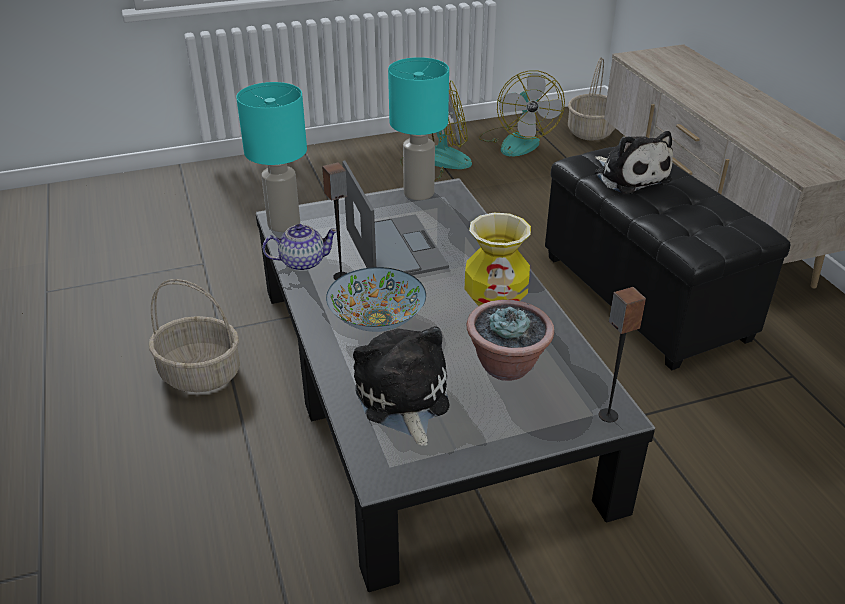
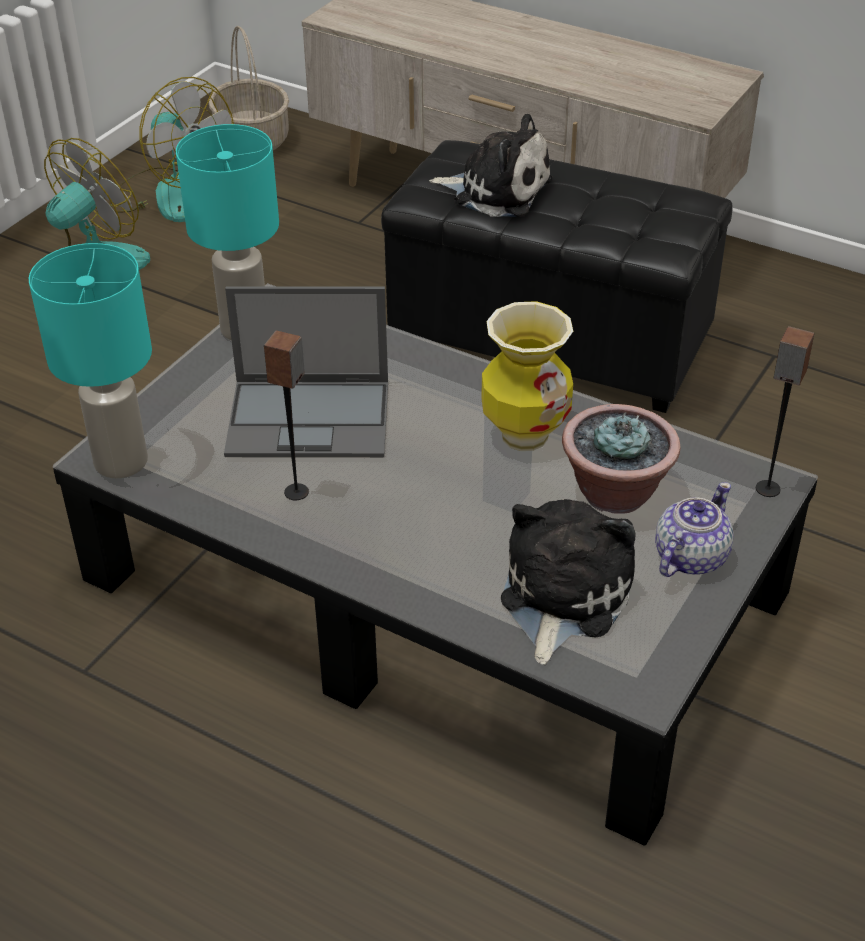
camera: 40 degrees left, 5 degrees up
(201, 373) = (134, 742): basket -> none
(302, 262) = (220, 500): teapot -> teapot (689, 557)
(377, 319) = (411, 521): bowl -> none
(394, 247) = (311, 418): laptop -> laptop turned 150 degrees clockwise
(403, 400) = (561, 596): plush toy -> plush toy turned 75 degrees clockwise

